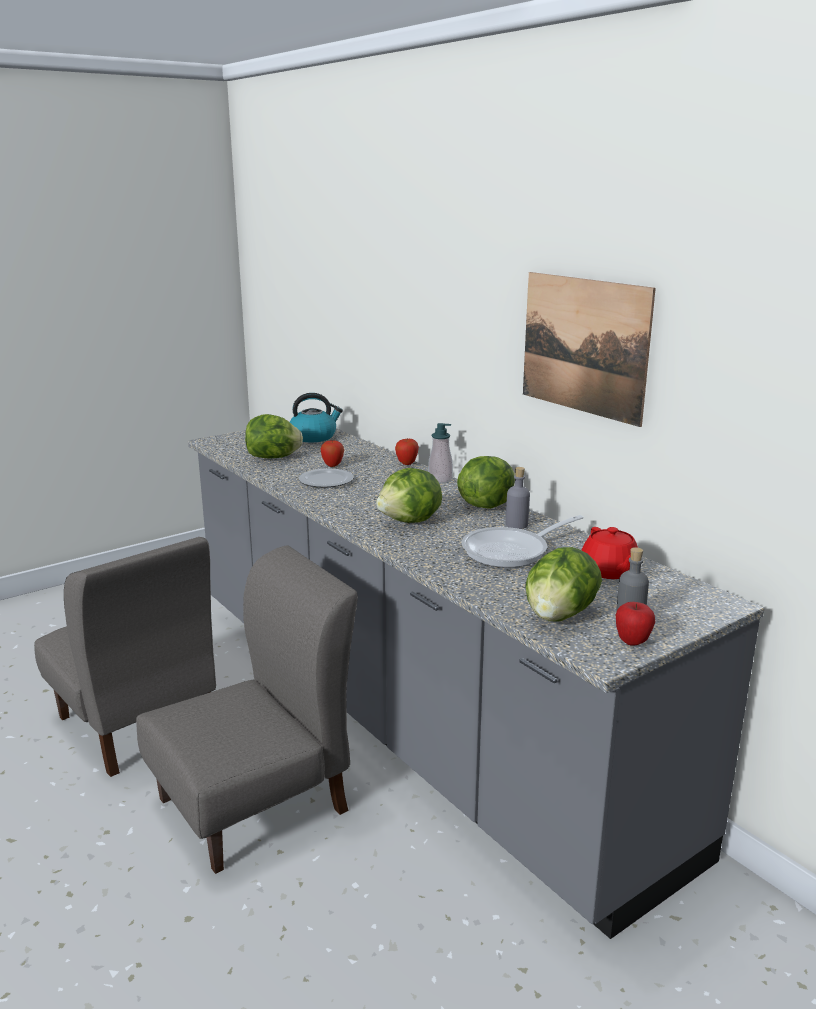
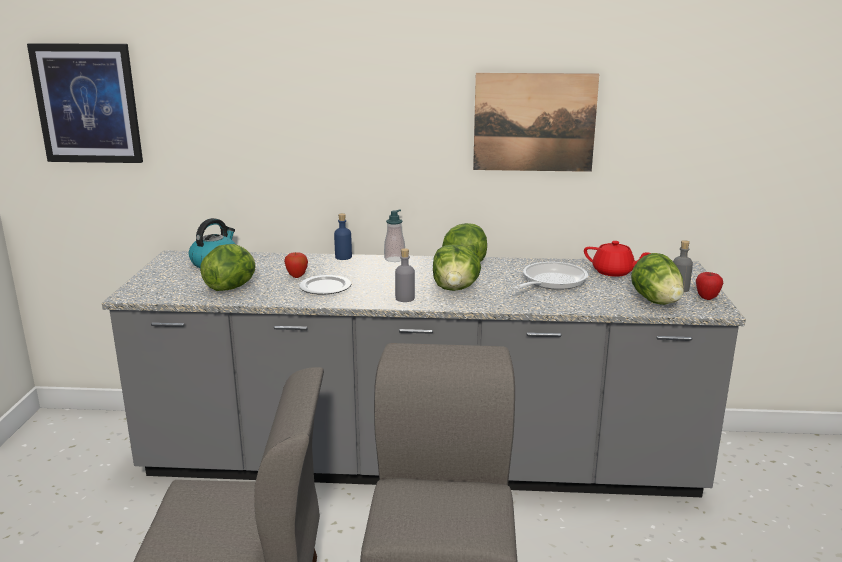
camera: 50 degrees left, 0 degrees up
(283, 271) = (87, 104): none -> picture
(406, 463) = (343, 257): apple -> blue bottle
(512, 551) = (550, 282): frying pan -> frying pan turned 150 degrees counterclockwise
(516, 525) = (511, 267): grey bottle -> grey bottle (405, 298)

